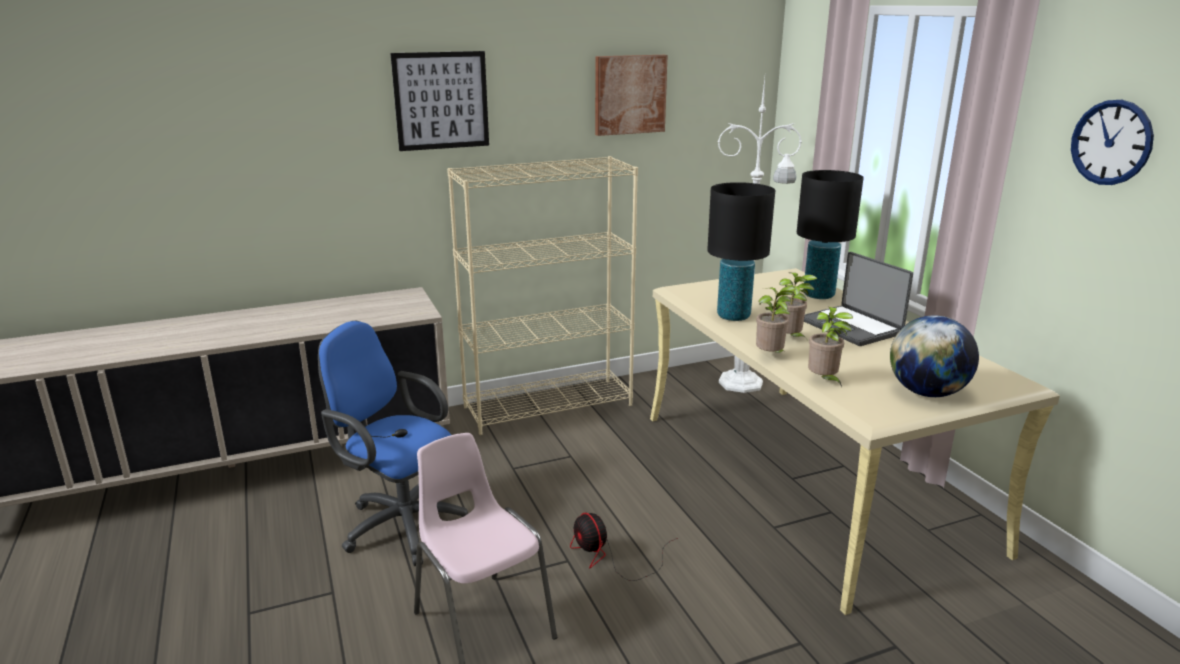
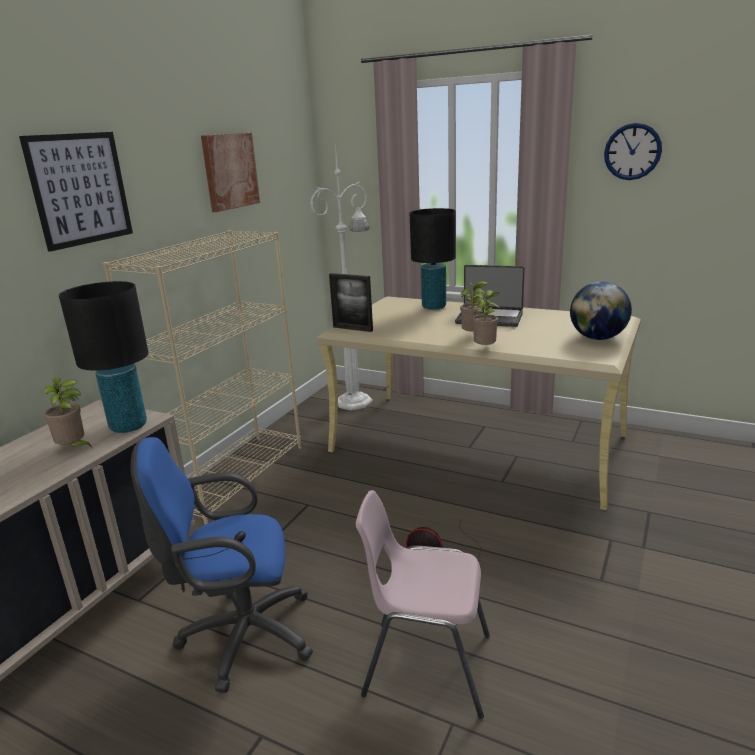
camera: 40 degrees left, 0 degrees up
(692, 291) = (352, 329): none -> picture frame
(733, 316) = (412, 334): black table lamp -> black table lamp (129, 426)
(823, 381) = (541, 352): potted plant -> potted plant (74, 449)

